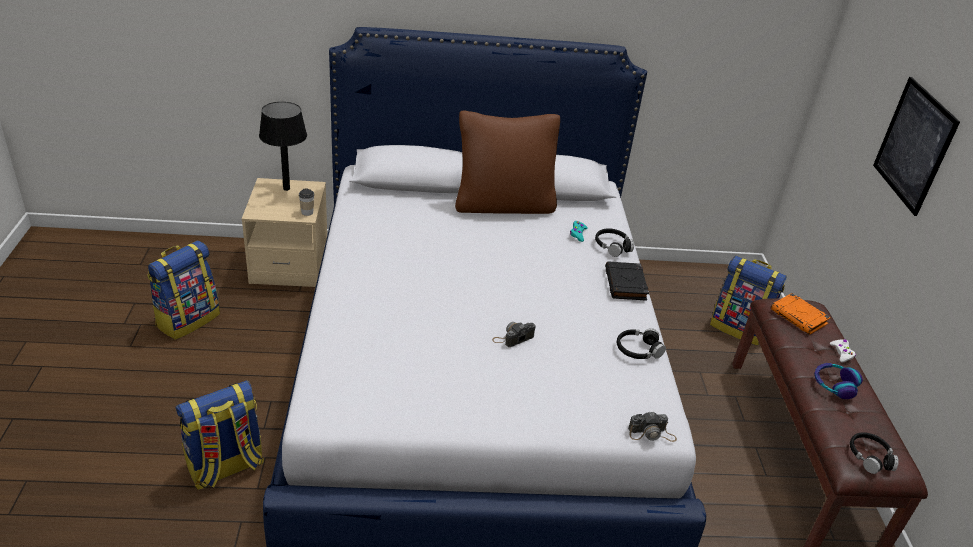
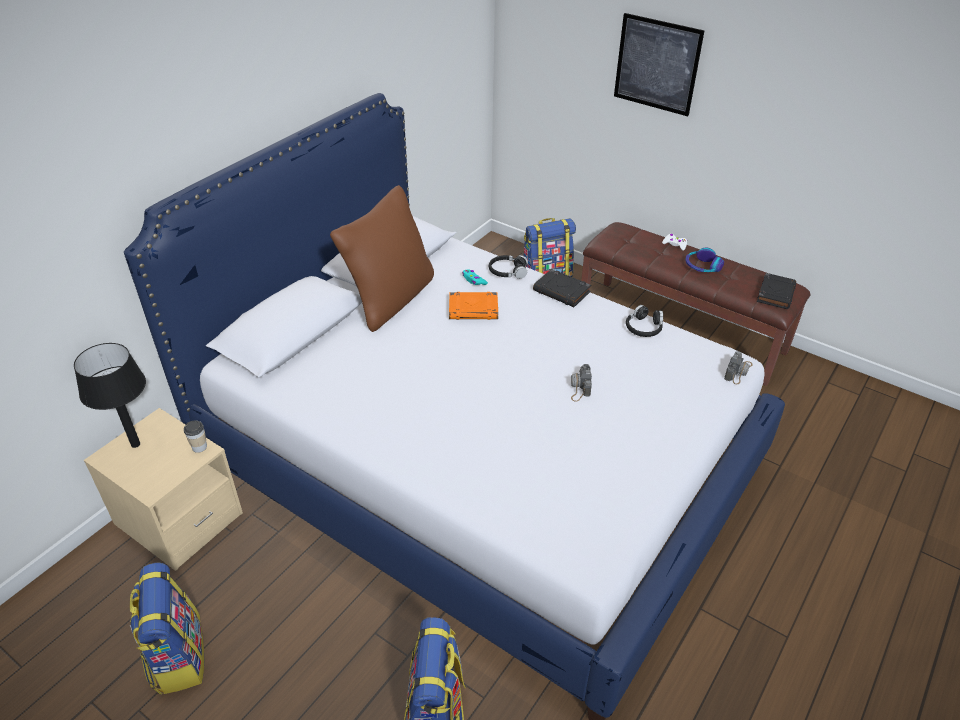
camera: 50 degrees left, 5 degrees up
(799, 317) = (625, 239): orange book -> orange book (474, 309)
(870, 457) = (775, 293): black headphones -> black book

